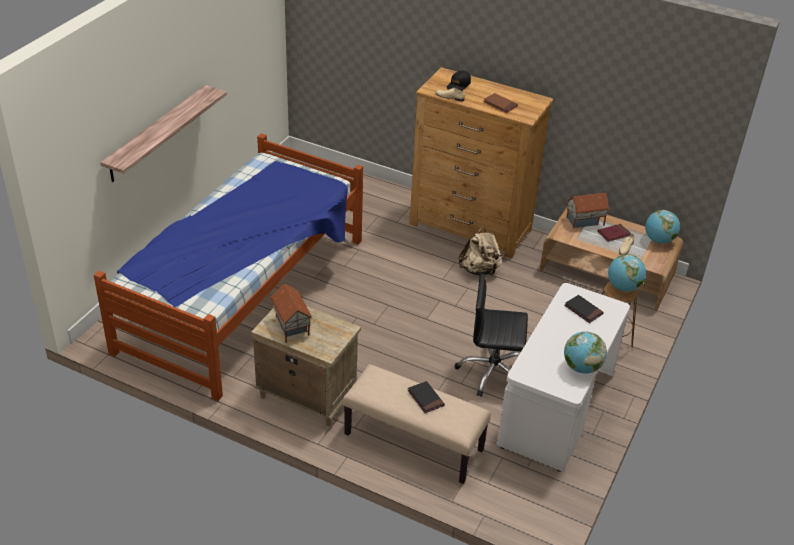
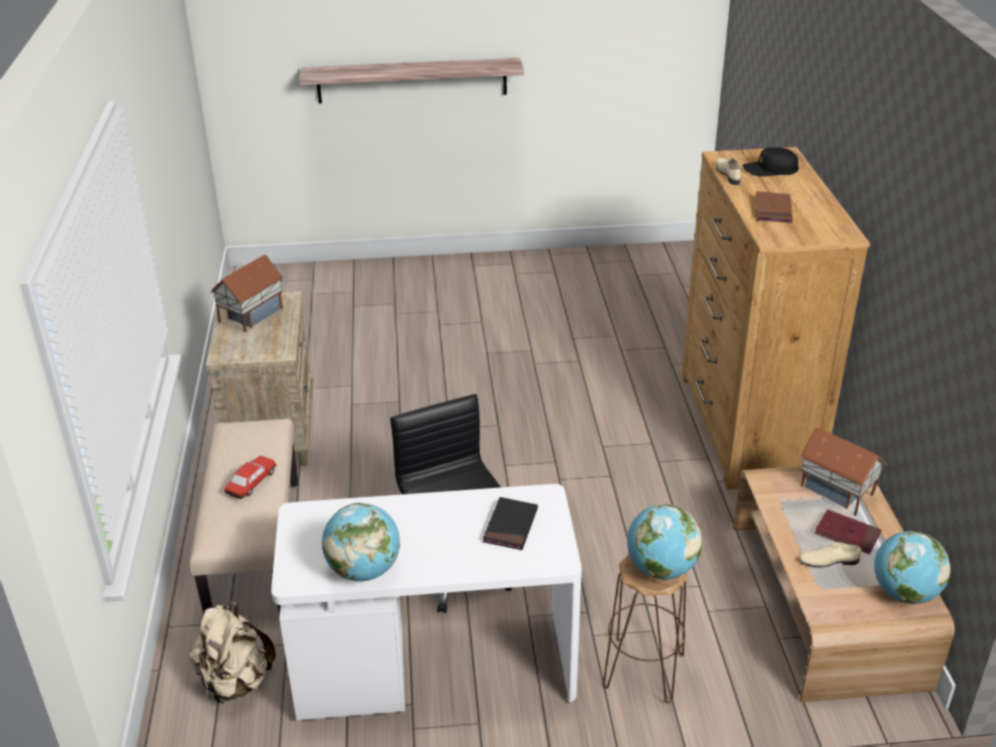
camera: 60 degrees right, 5 degrees down
(245, 294) = (405, 322): bed -> none
(425, 398) = (251, 483): black book -> toy car
(479, 270) = (662, 470): beige backpack -> beige backpack (235, 682)

